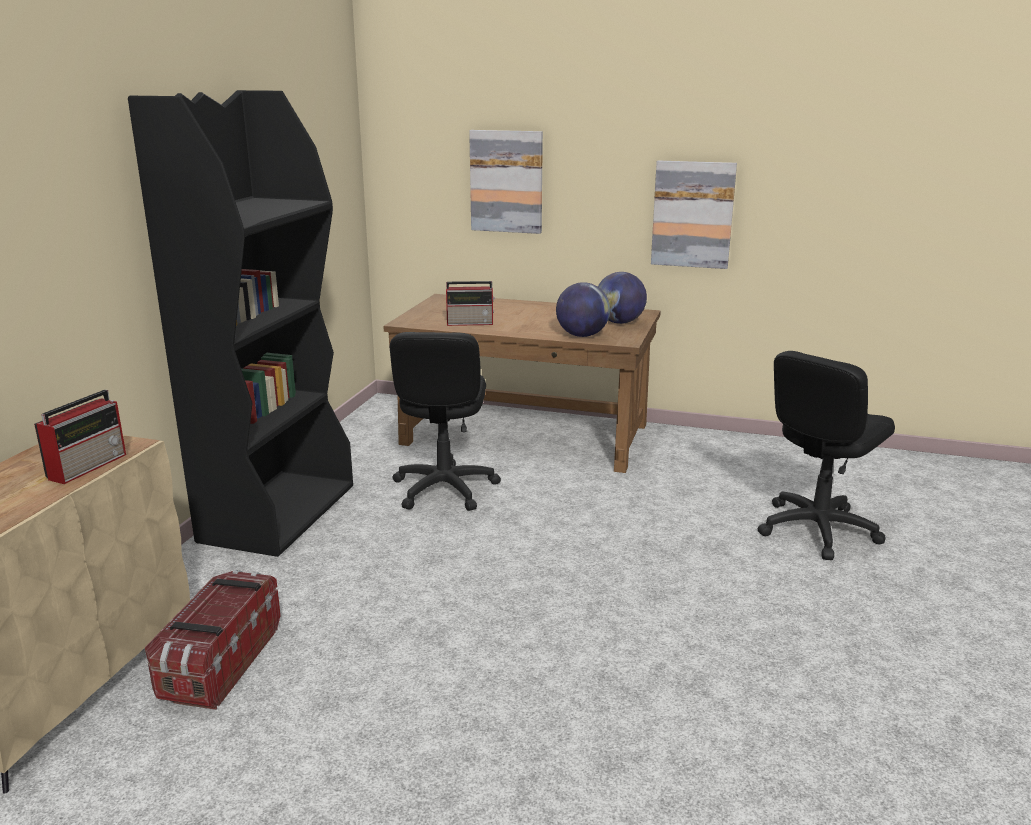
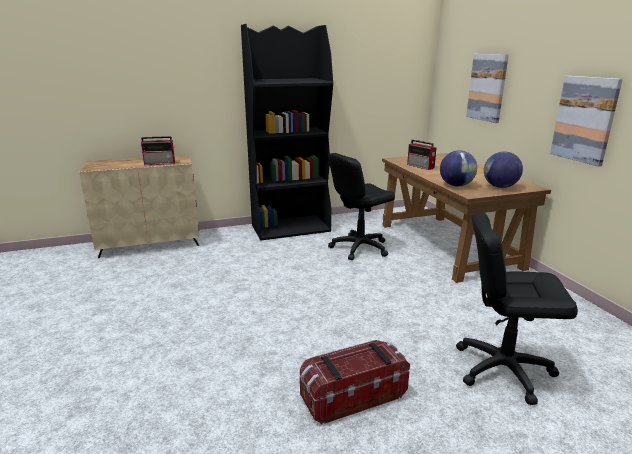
camera: 55 degrees right, 0 degrees up
(220, 663) = (184, 259): storage box -> storage box (352, 396)

